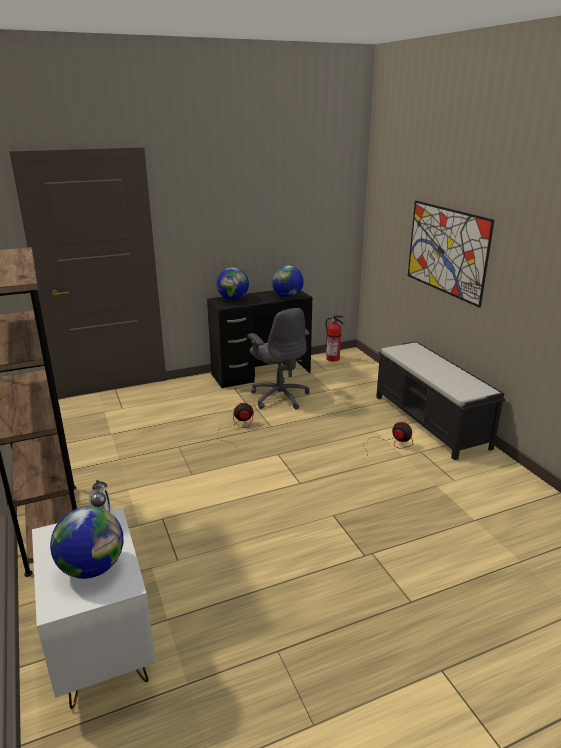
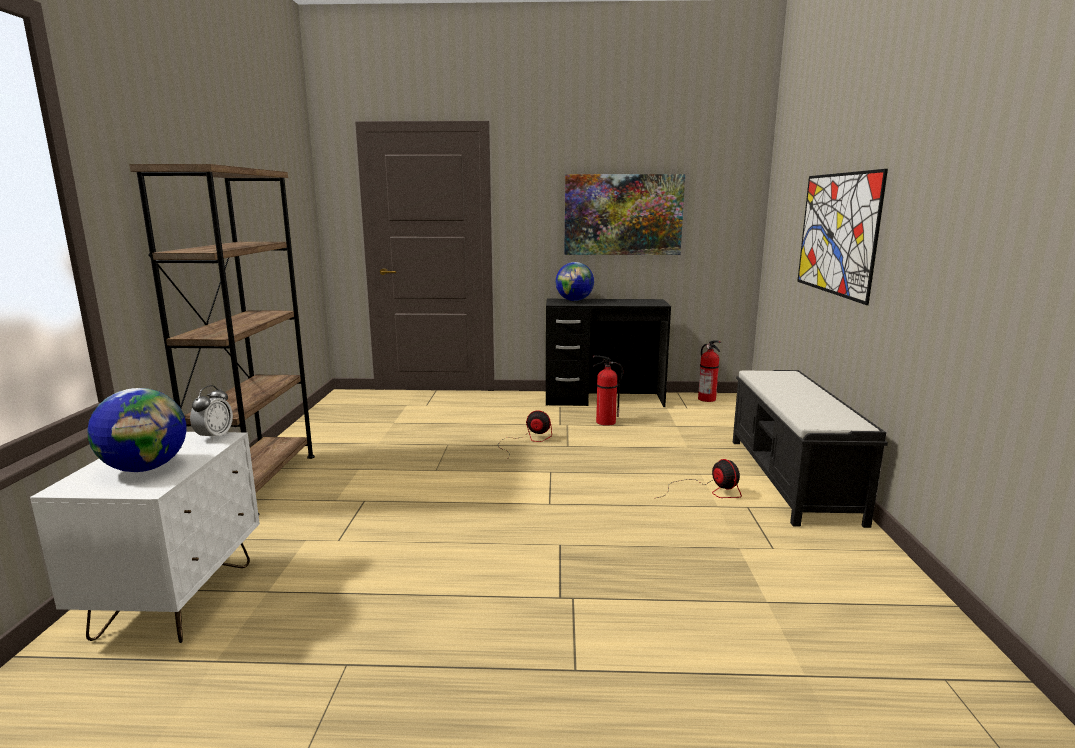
camera: 25 degrees right, 10 degrees down
(262, 223) = (623, 215): none -> picture
(279, 397) = (605, 422): grey office chair -> fire extinguisher
(287, 297) = (640, 304): globe -> none

